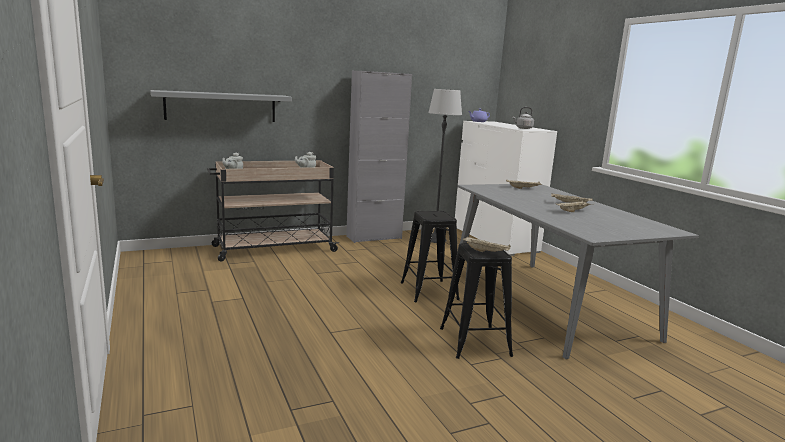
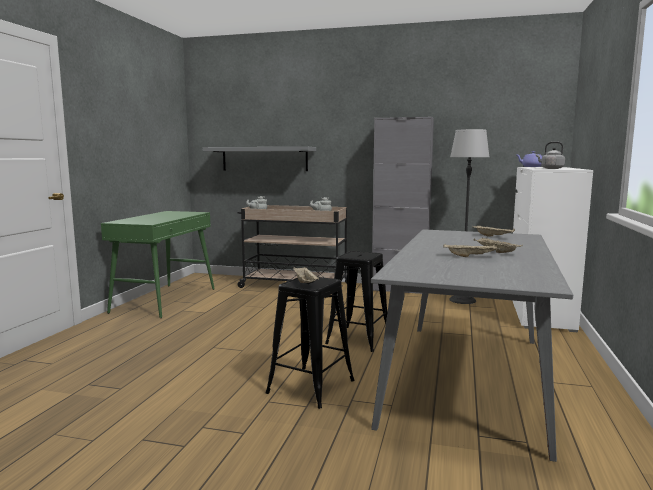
camera: 40 degrees right, 5 degrees down
(162, 294) = (165, 300): none -> green console table

